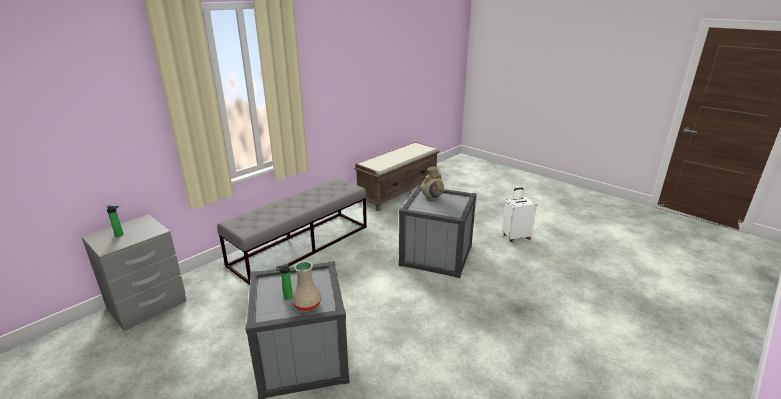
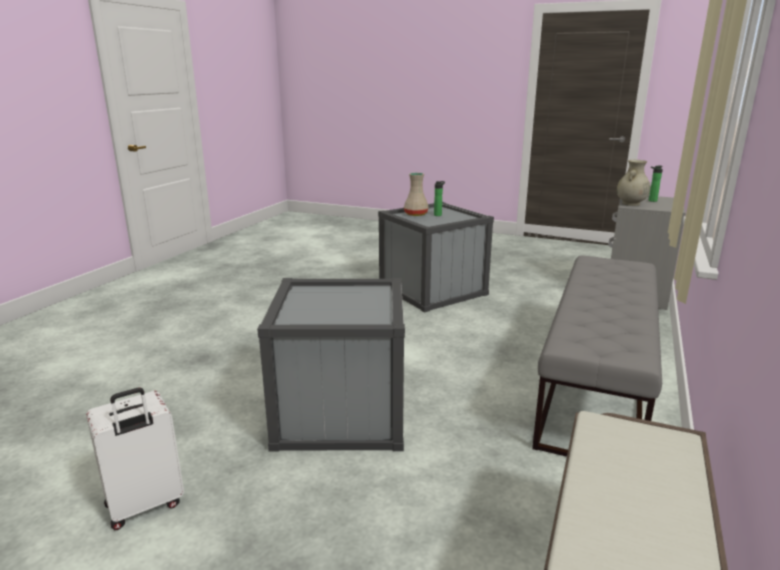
camera: 160 degrees right, 5 degrees down
(432, 197) = (357, 314): beige vase -> beige vase (631, 204)

